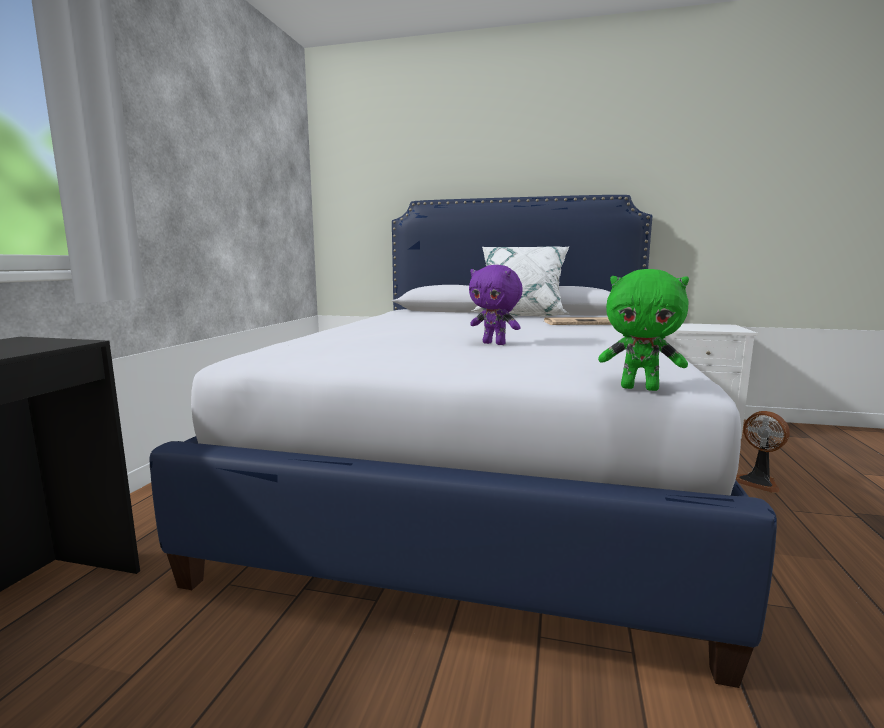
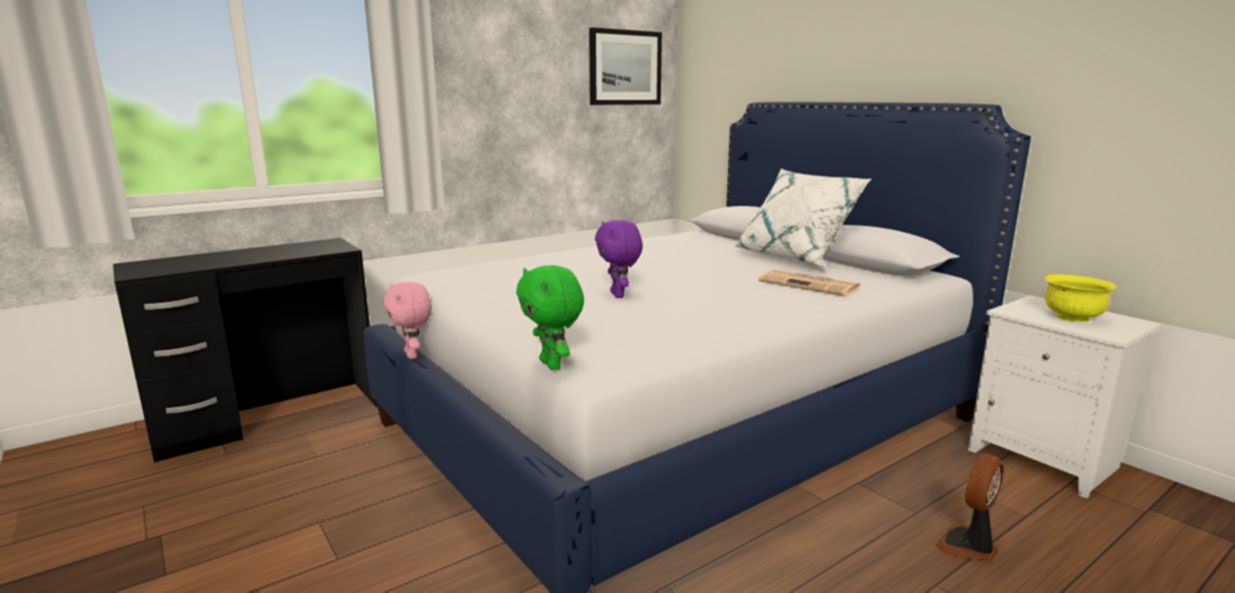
camera: 40 degrees right, 5 degrees up
(279, 166) = (625, 68): none -> picture
(301, 457) = (413, 355): none -> pink plush toy
(705, 327) = (1072, 318): none -> yellow bowl
(758, 482) = (969, 546): fan -> fan turned 45 degrees clockwise

